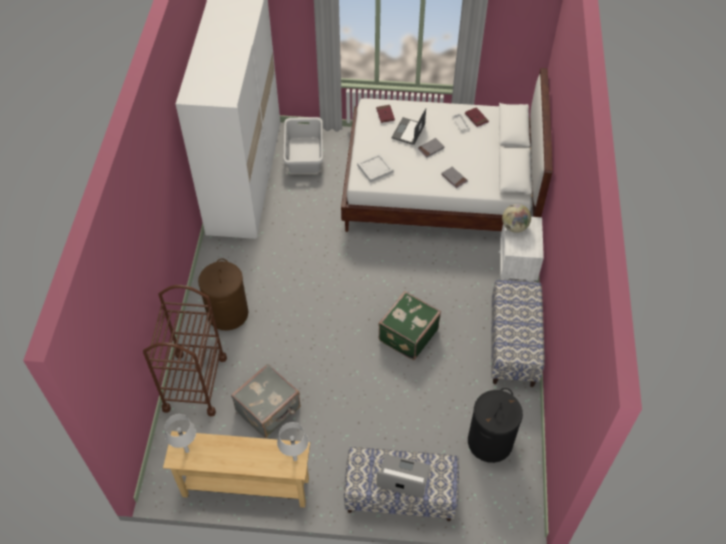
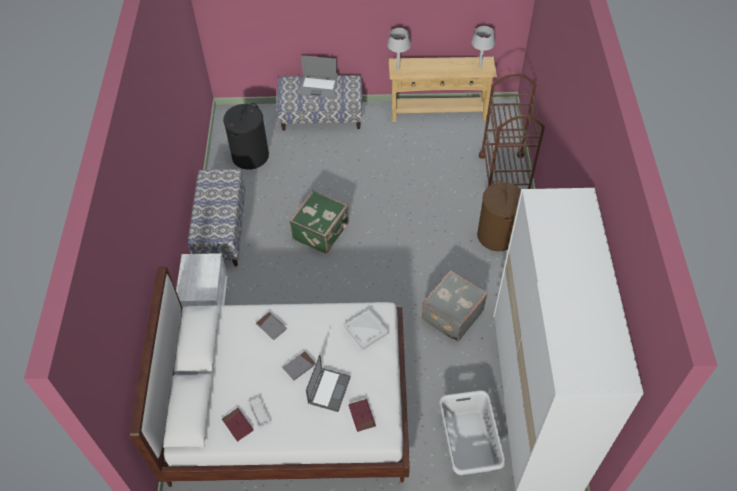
camera: 175 degrees right, 0 degrees up
(269, 410) = (434, 162): grey suitcase -> grey suitcase (451, 315)
(514, 227) = (207, 285): globe -> none

